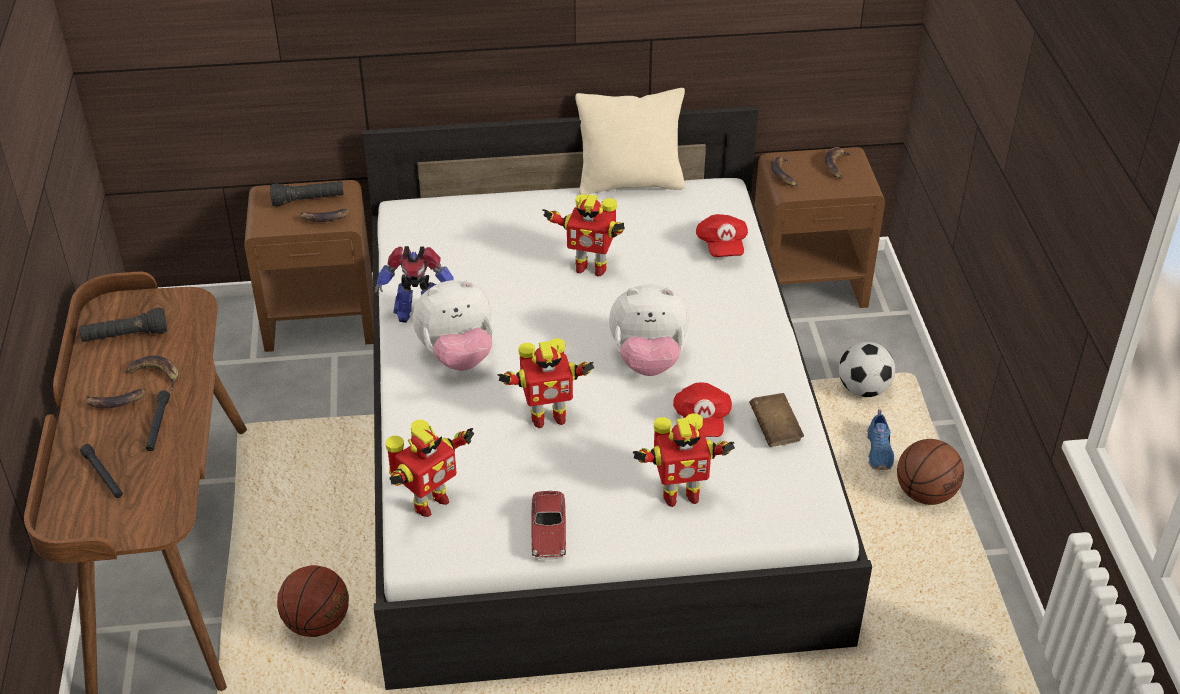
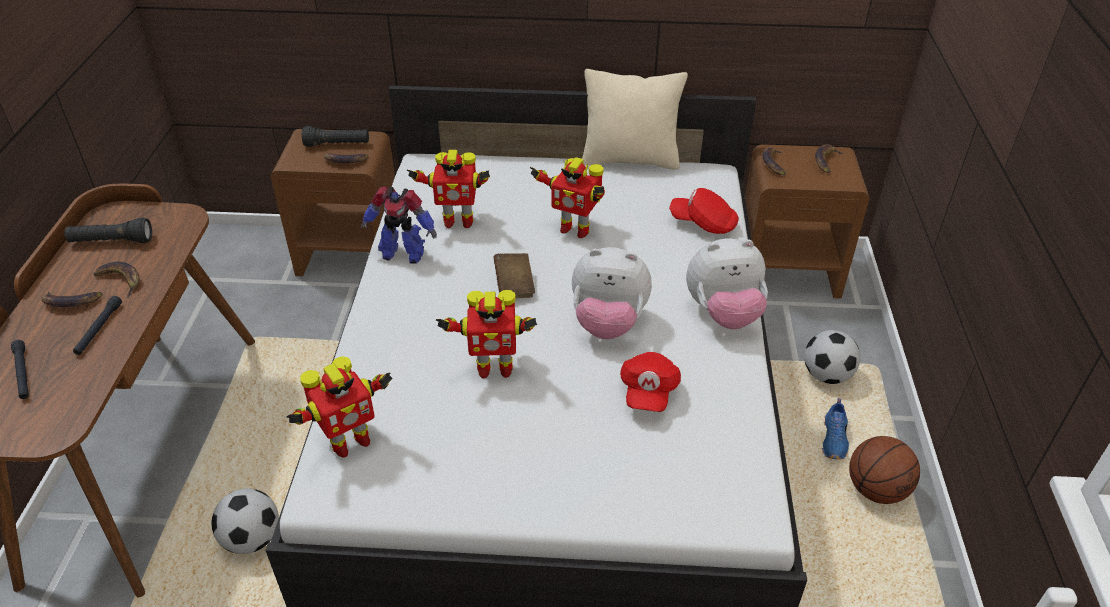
camera: 10 degrees right, 0 degrees up
(317, 623) = (252, 539): basketball -> football
(457, 356) = (426, 297): plush toy -> plush toy (723, 314)
(548, 532) = (460, 492): toy car -> none
(679, 494) = (607, 469): toy robot -> toy robot (457, 221)
(721, 246) = (703, 223): red cap -> red cap turned 105 degrees clockwise
(775, 430) = (722, 411): brown book -> brown book (514, 285)

